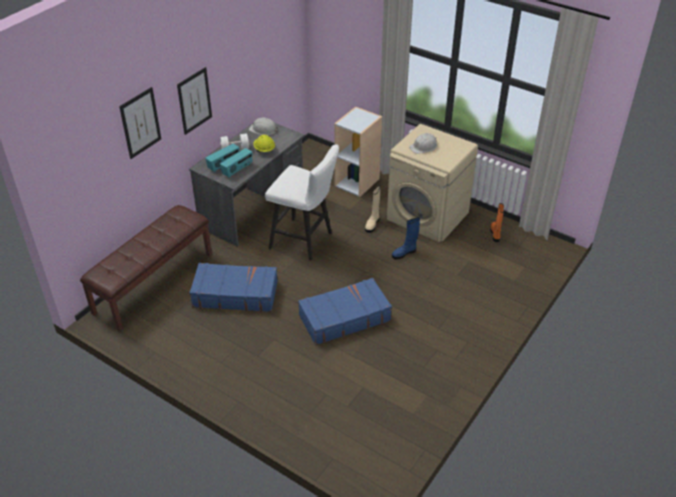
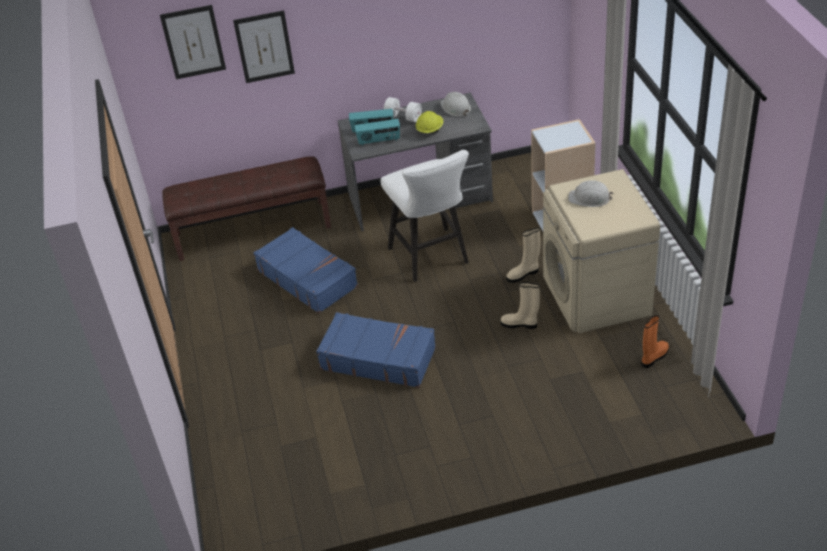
camera: 45 degrees right, 0 degrees up
(194, 101) = (353, 43): picture -> picture (193, 42)
(404, 253) = (520, 324): blue boot -> beige boot

